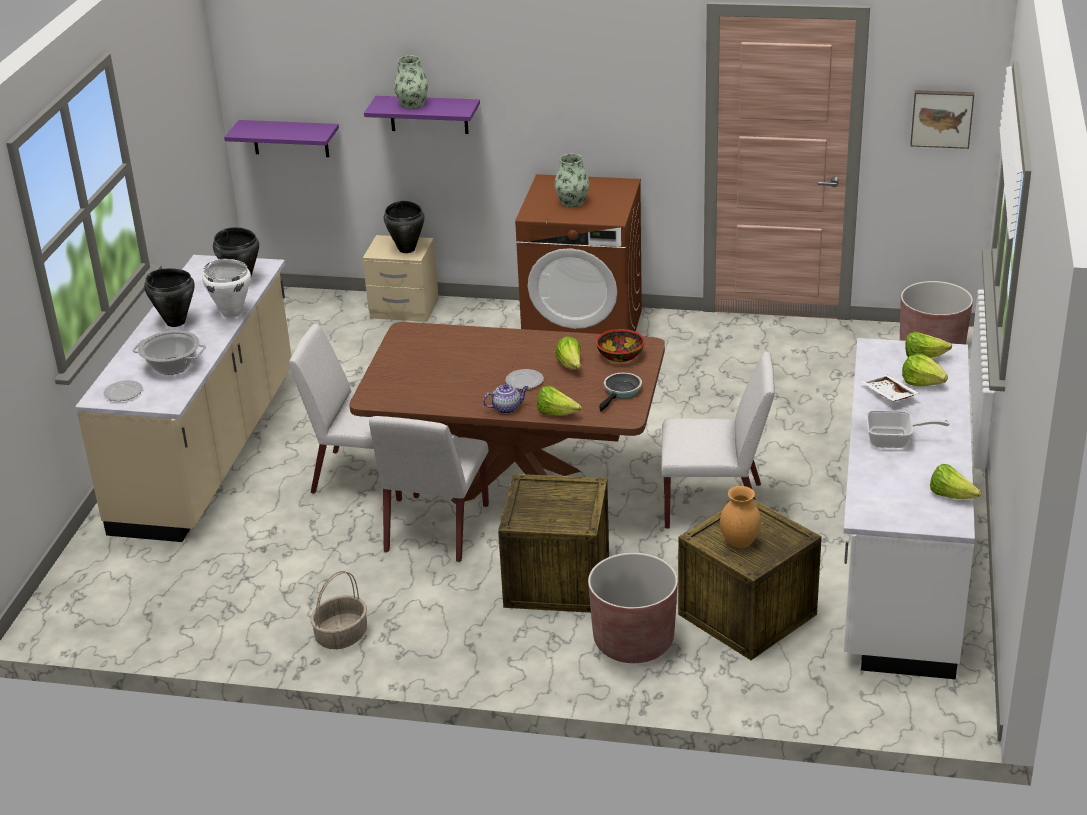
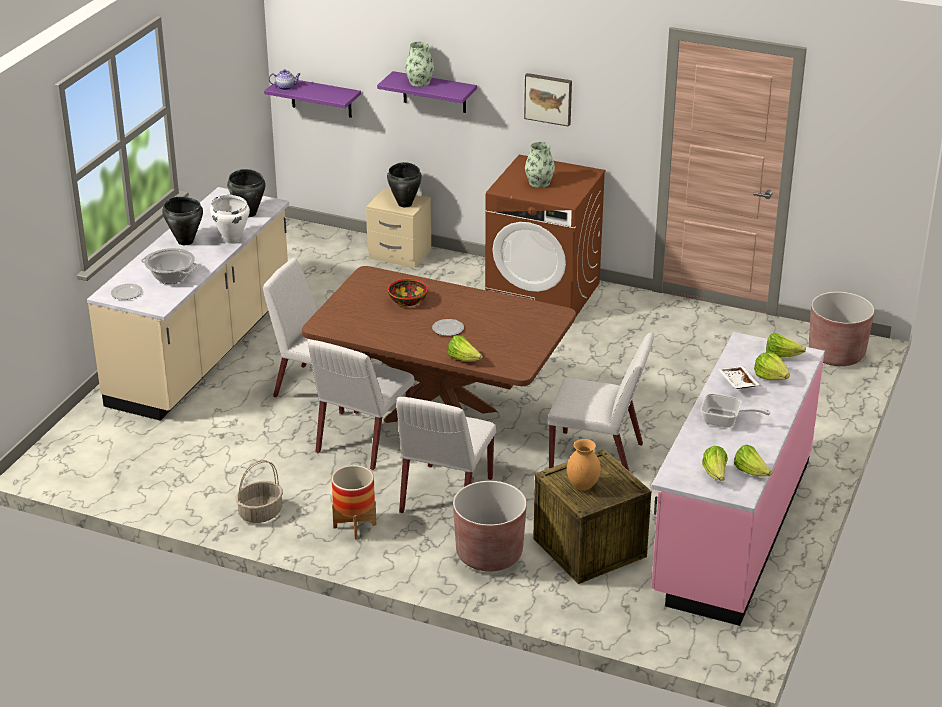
camera: 10 degrees right, 0 degrees up
(461, 633) = (354, 526): none -> planter
(507, 408) = (425, 349): teapot -> teapot (285, 87)
(557, 580) = (446, 496): crate -> white chair
(570, 365) = (490, 321): lettuce -> lettuce (715, 474)
(620, 356) = (534, 319): bowl -> bowl (408, 301)
(621, 392) = (523, 349): frying pan -> none
(898, 564) = (731, 527): white counter -> pink counter
(941, 118) = (863, 151): picture -> picture (548, 98)

